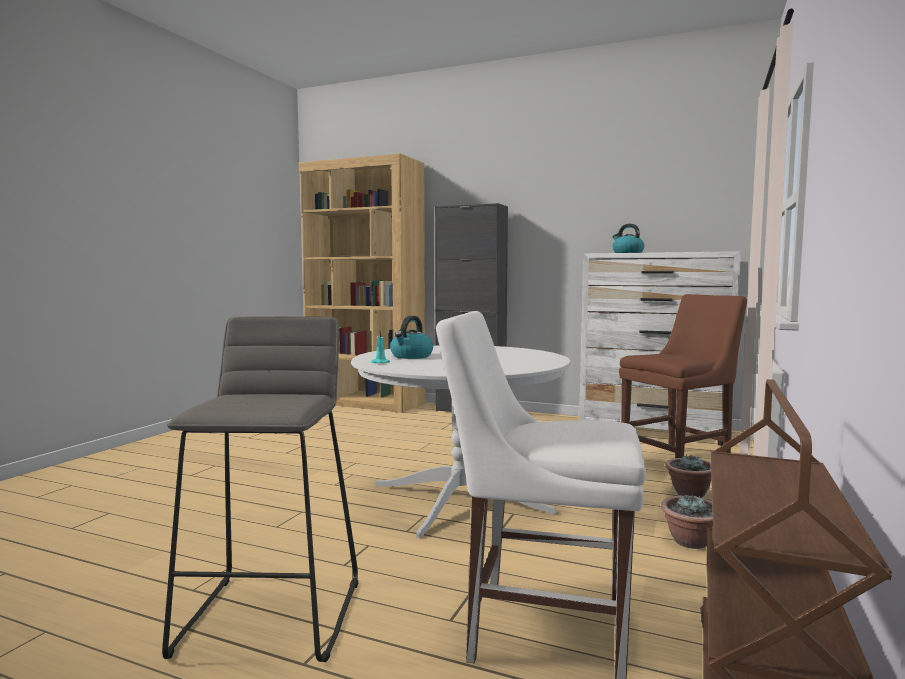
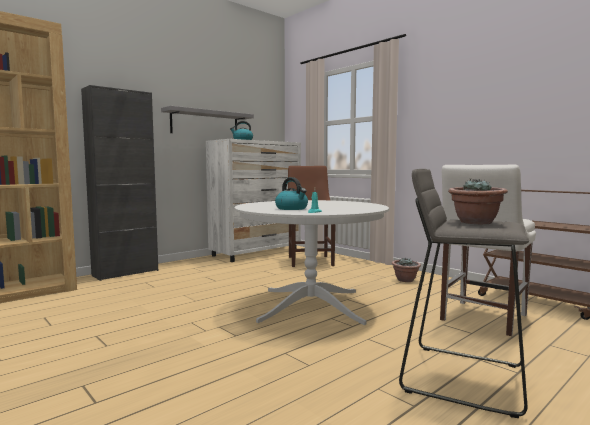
camera: 65 degrees left, 0 degrees up
(598, 230) = (205, 123): none -> grey shelf
(689, 494) = (352, 268): potted plant -> potted plant (475, 222)

